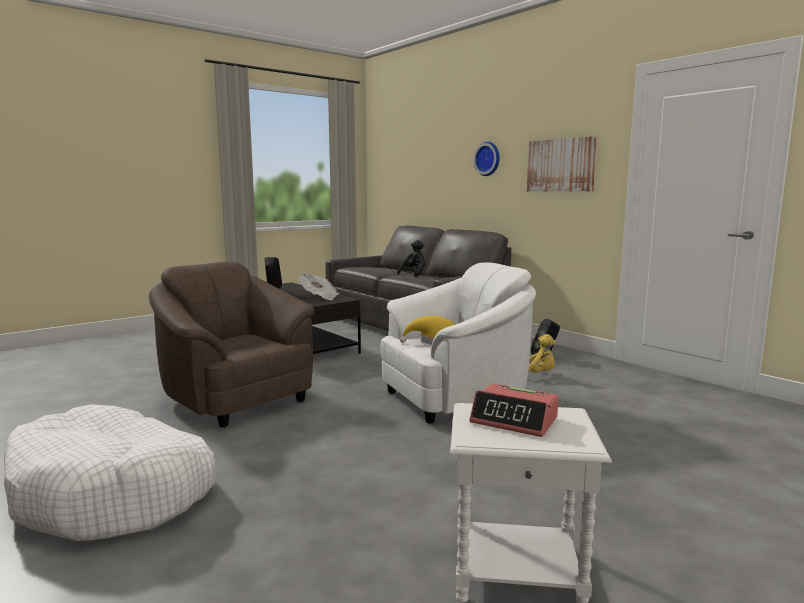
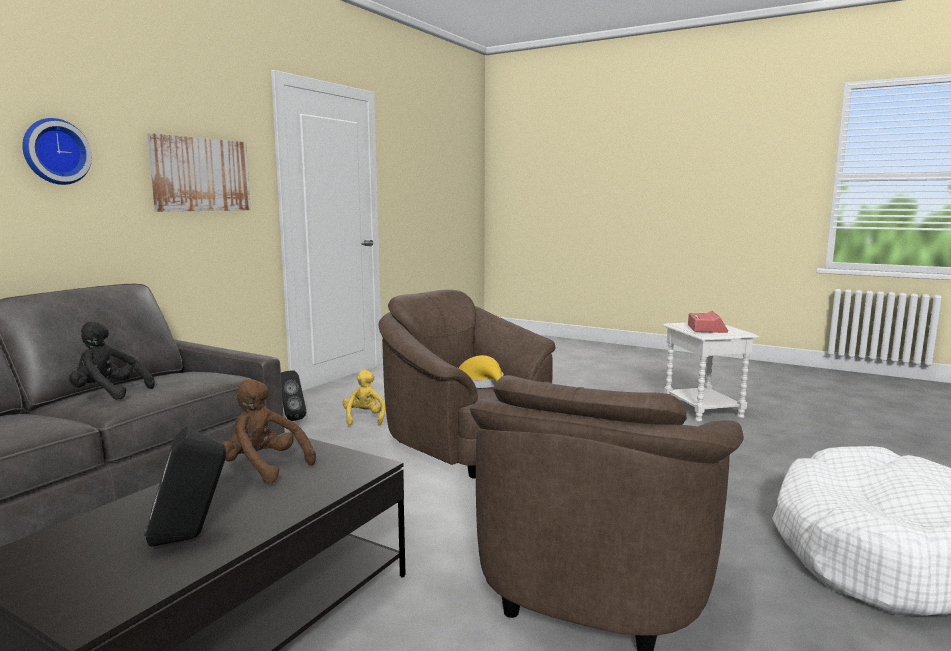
camera: 110 degrees left, 0 degrees up
(319, 297) = (264, 467): newspaper -> brown plush toy
(455, 398) = (466, 445): white armchair -> brown armchair

